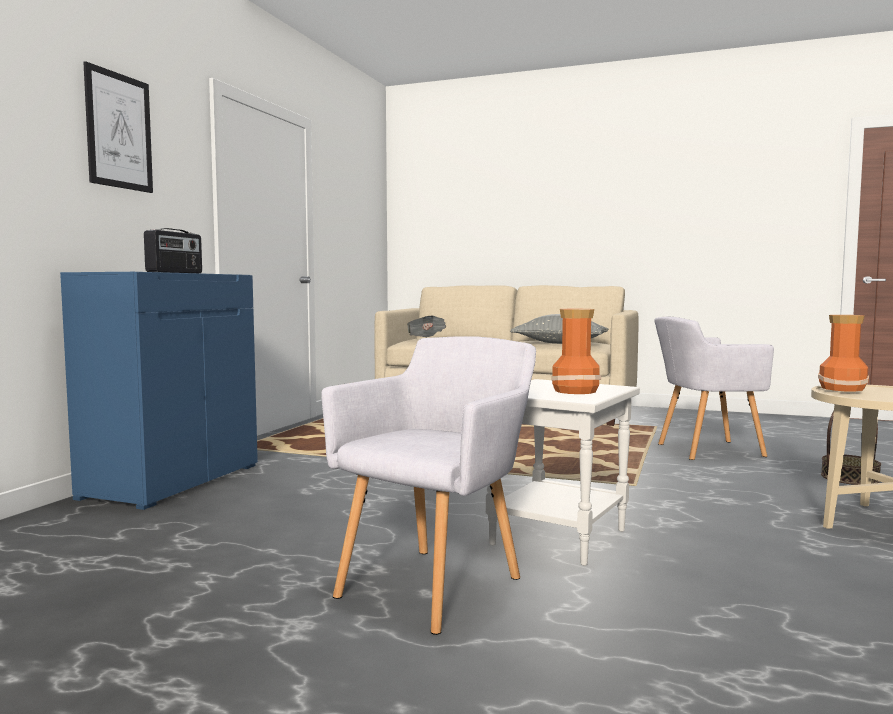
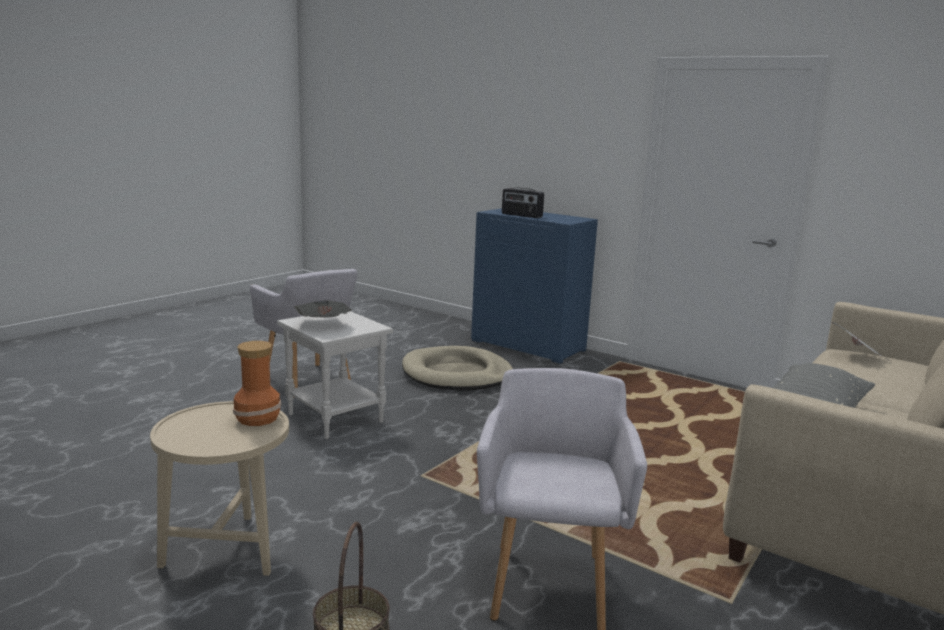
camera: 105 degrees right, 10 degrees up
(119, 131) = (561, 120): picture -> none
(328, 501) = (457, 374): none -> beige dog bed
(575, 391) = (323, 325): vase -> newspaper

